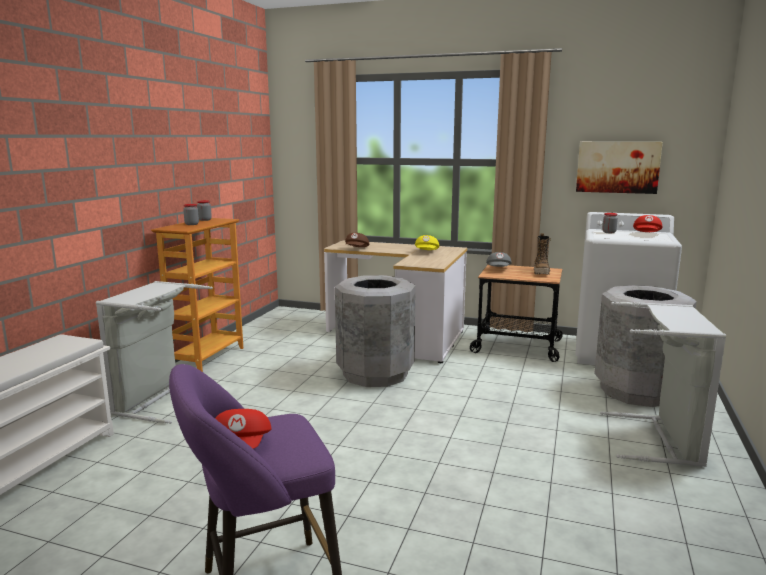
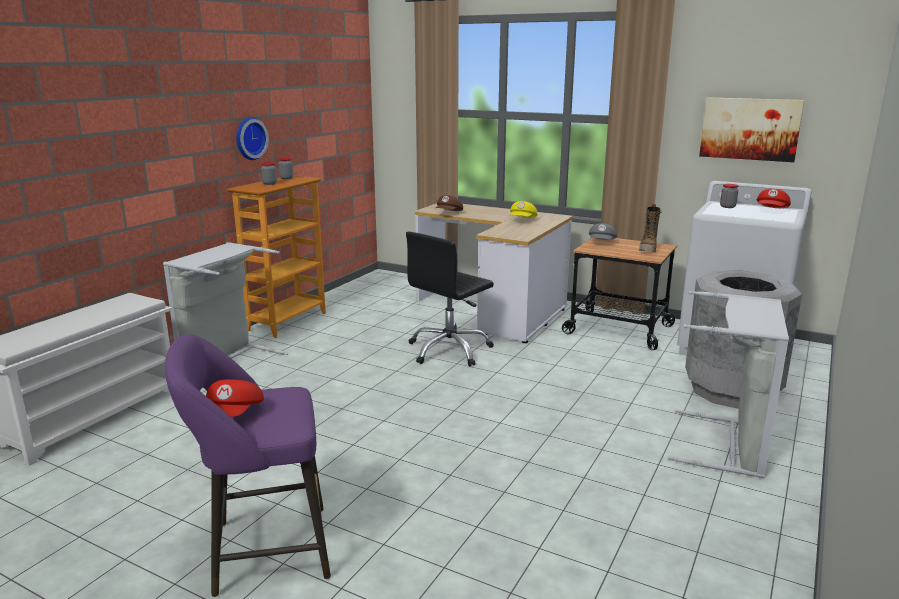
camera: 10 degrees right, 5 degrees up
(170, 181) = (249, 138): none -> wall clock
(375, 374) = (449, 350): grey trash can -> black office chair

